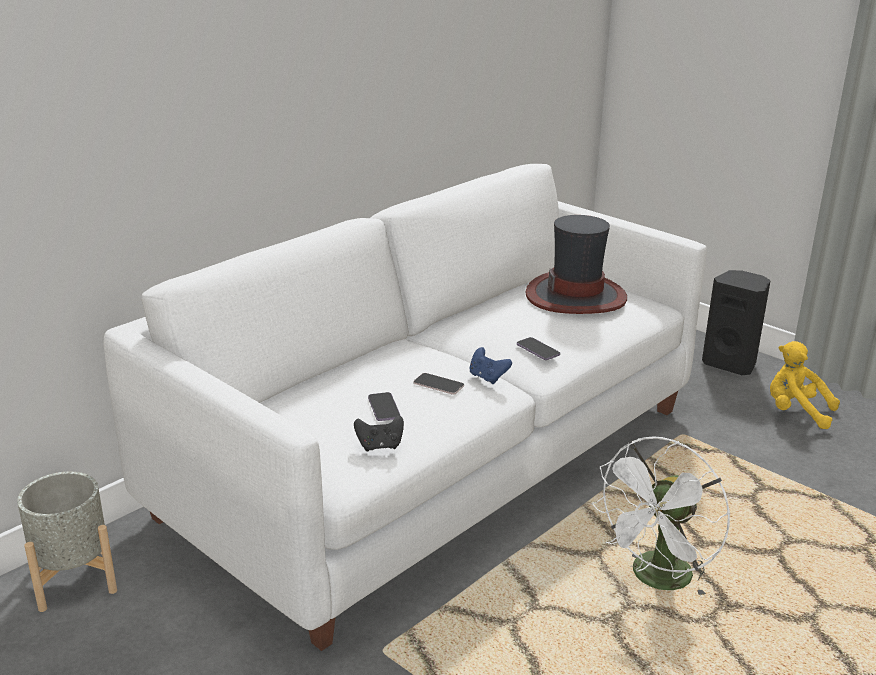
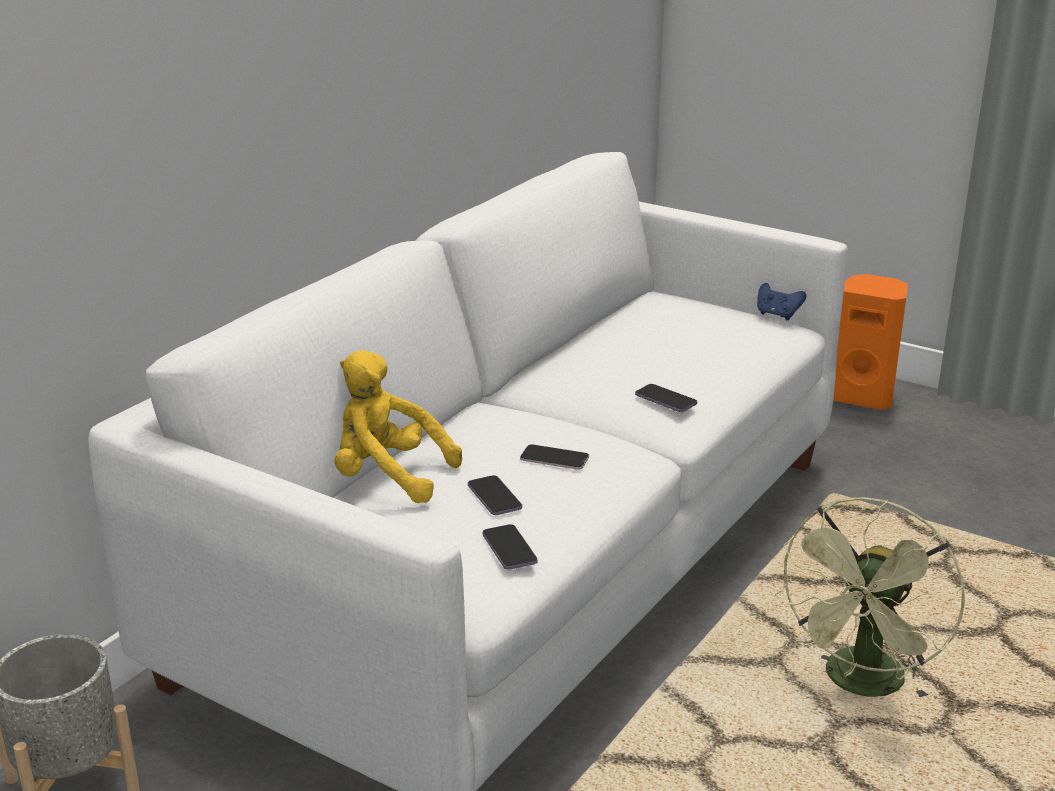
camera: 10 degrees left, 0 degrees up
(380, 446) = (509, 549): black game controller -> phone
(487, 377) = (614, 443): blue game controller -> blue game controller (777, 315)
(576, 296) = (686, 324): hat -> none
(657, 581) = (862, 686): white fan -> green fan
(730, 364) = (862, 396): black speaker -> orange speaker
(795, 412) = (961, 450): yellow plush toy -> yellow plush toy (387, 477)

